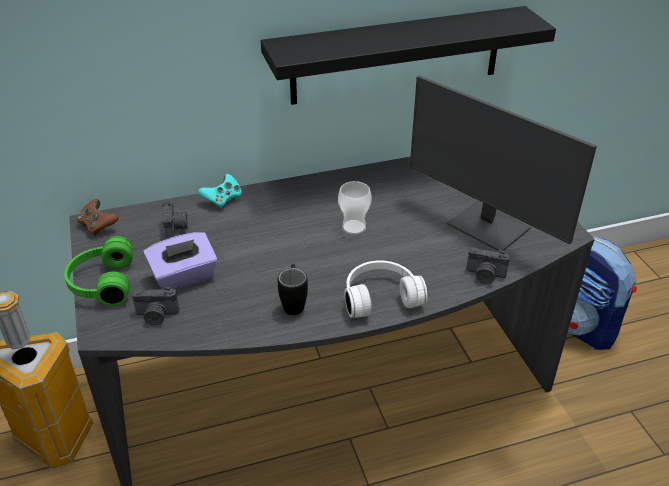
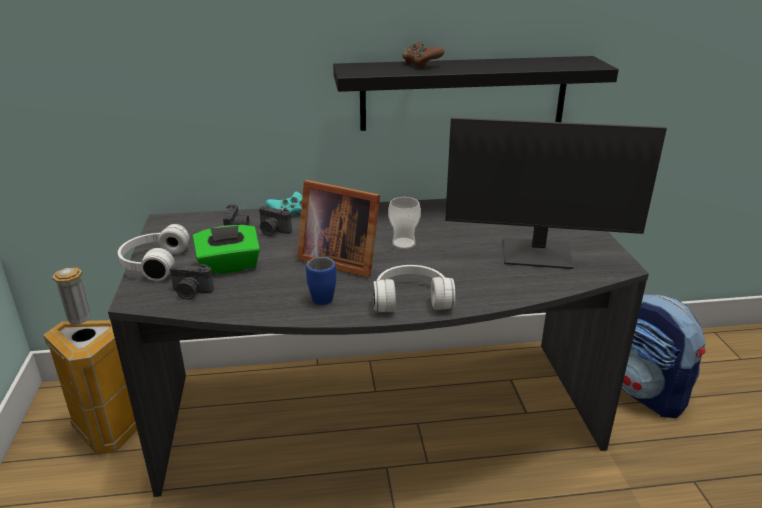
camera: 10 degrees right, 10 degrees down
(98, 226) = (170, 223): brown game controller -> brown game controller (420, 64)
(101, 283) = (153, 263): green headphones -> white headphones
(184, 277) = (229, 266): purple tissue box -> green tissue box
(293, 303) = (324, 295): black mug -> blue mug
(294, 255) = (338, 259): none -> picture frame
(485, 275) = (524, 292): camera -> camera (273, 231)
(487, 227) = (537, 254): monitor -> monitor turned 45 degrees counterclockwise

